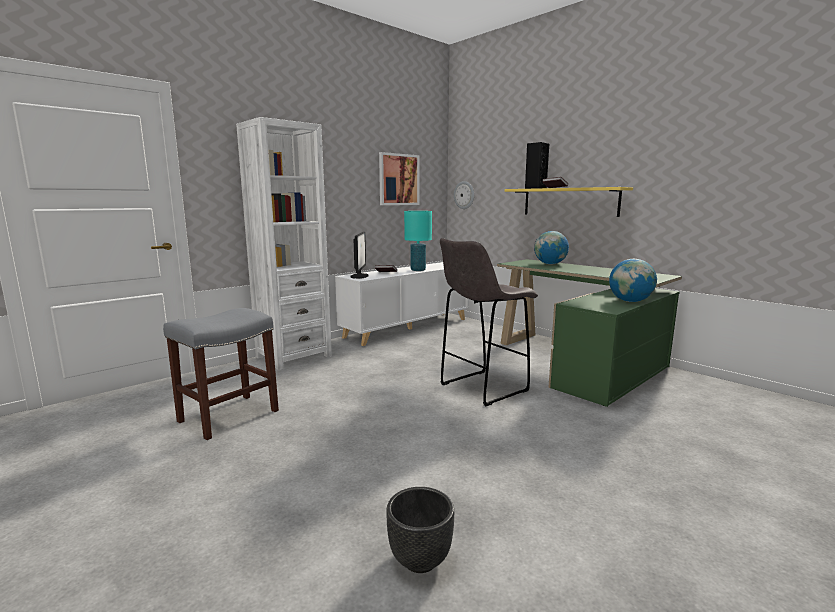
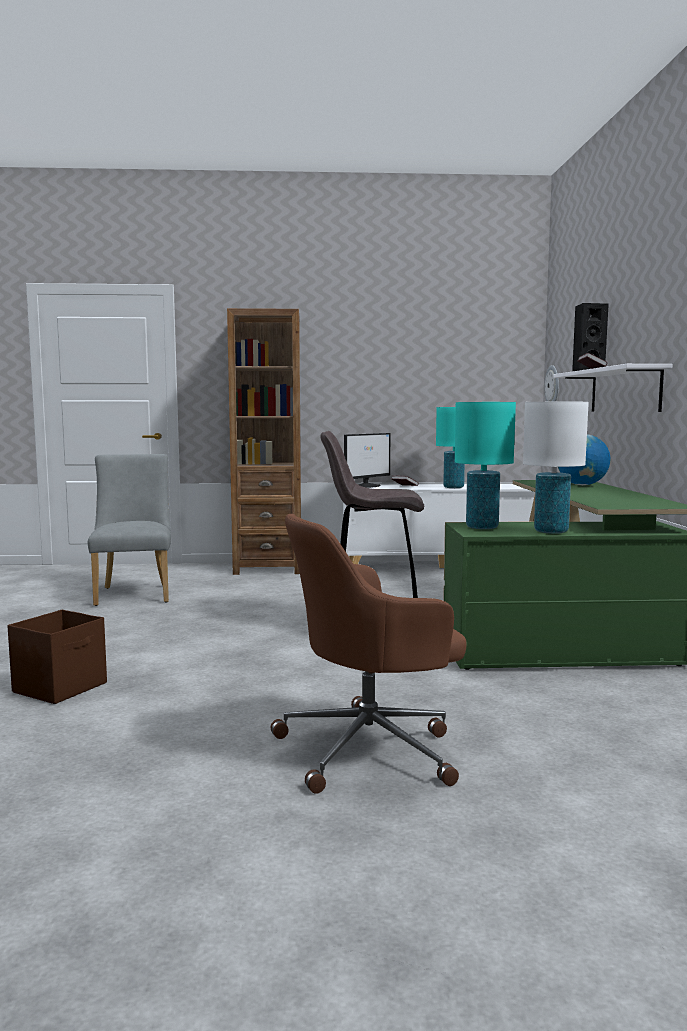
camera: 40 degrees right, 5 degrees down
(229, 415) = (134, 593): grey stool -> grey chair
(293, 356) = (268, 568): white bookcase -> brown bookcase
(398, 179) = (450, 366): picture -> none
(419, 560) = (61, 687): black planter -> brown storage box
(569, 202) = (624, 390): yellow shelf -> white shelf
(591, 304) = (482, 527): none -> turquoise table lamp
(630, 301) = (551, 531): globe -> white table lamp
(720, 494) = (371, 749): none -> brown office chair

